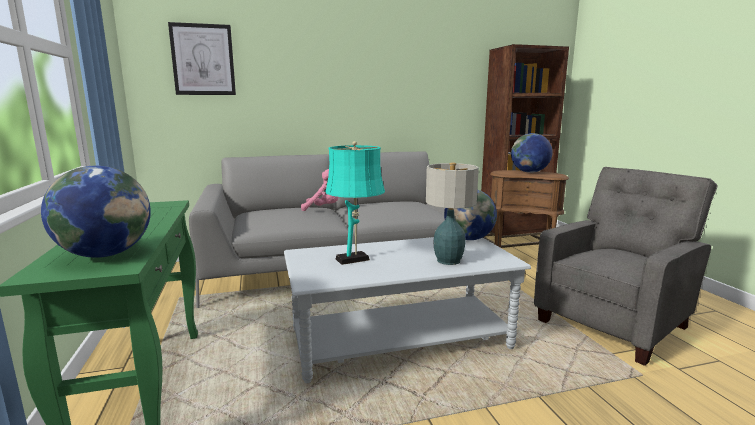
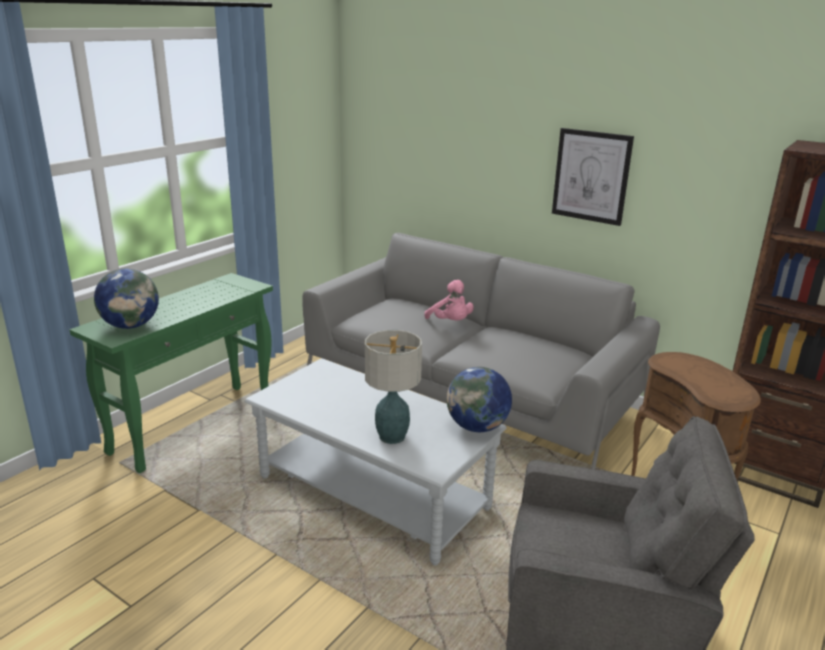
camera: 50 degrees right, 10 degrees up
(203, 60) = (402, 120): picture -> picture (591, 176)
(355, 259) = (338, 394): turquoise table lamp -> none
(529, 172) = (714, 375): globe -> none

